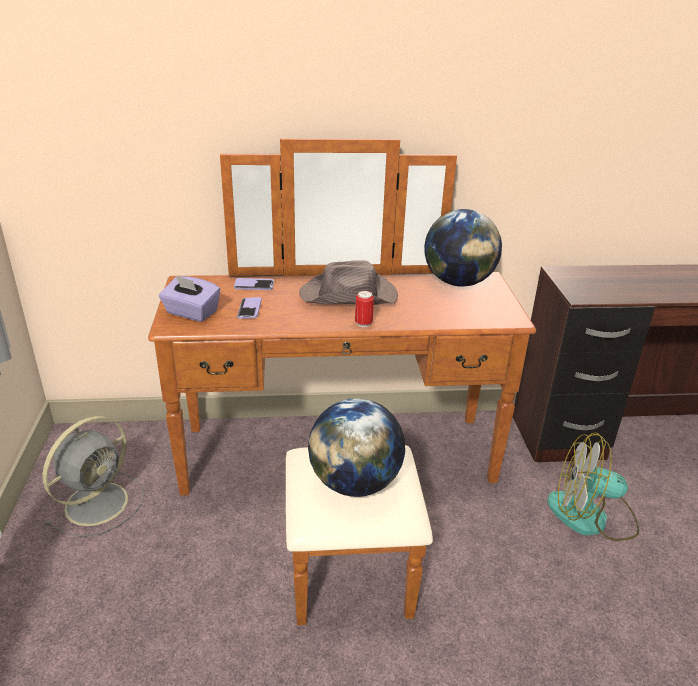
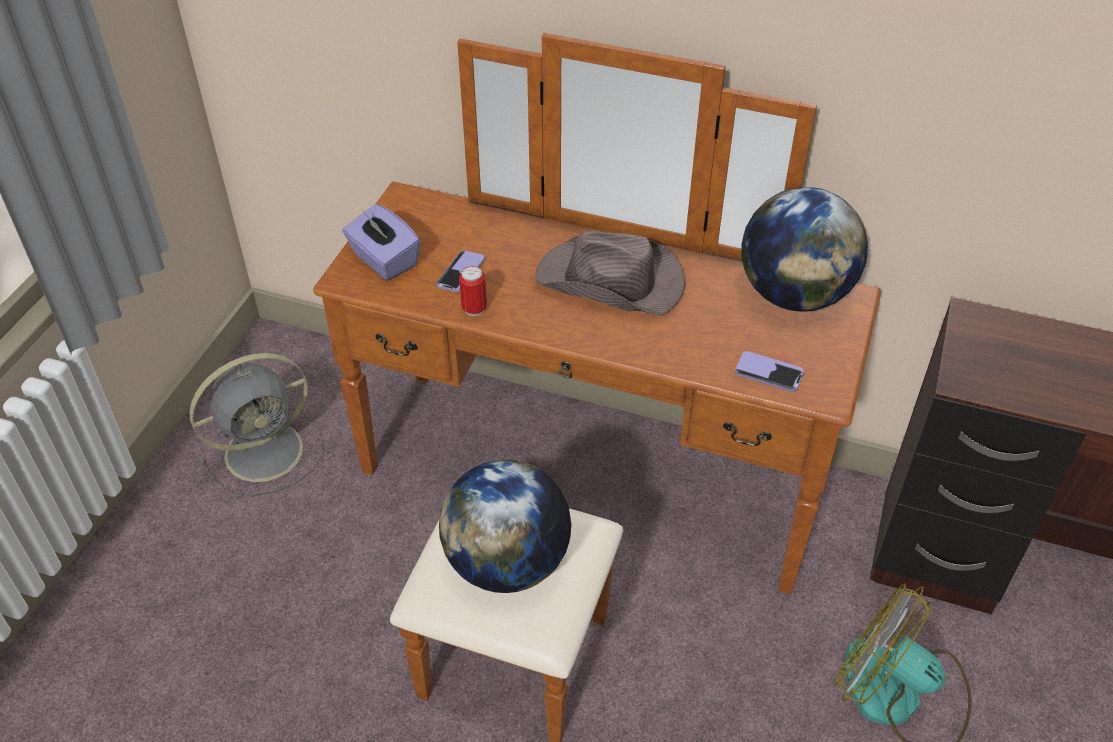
camera: 25 degrees right, 15 degrees up
(254, 285) = (492, 228): phone -> phone (769, 373)
(363, 323) = (597, 341): can -> can (474, 309)

